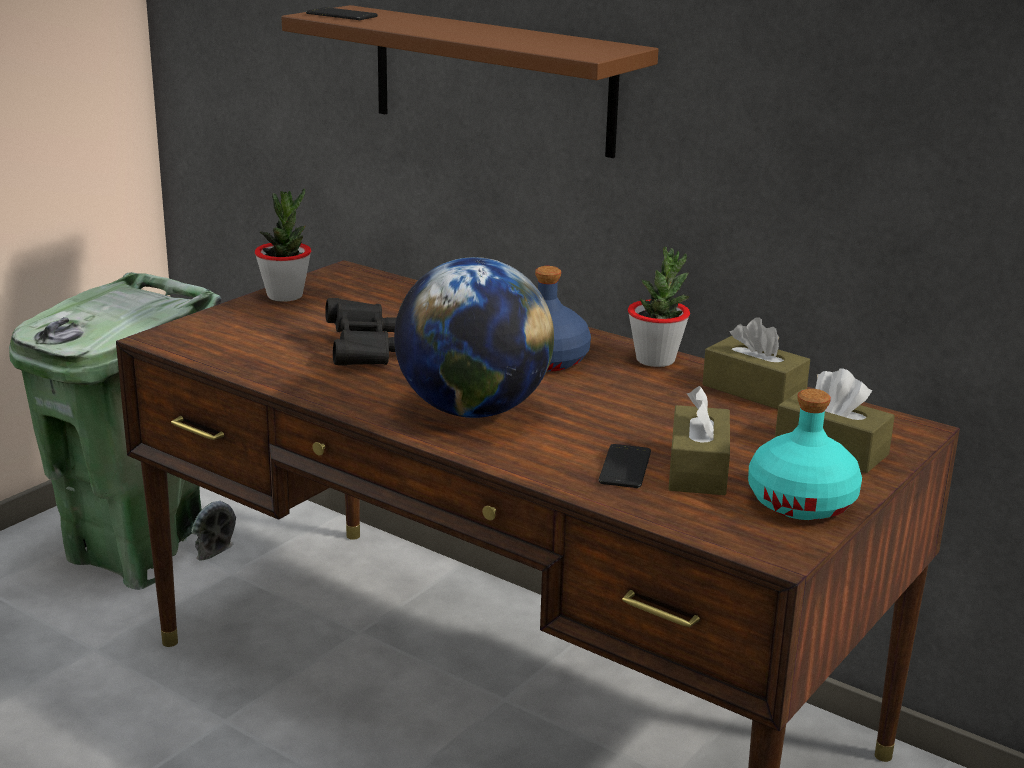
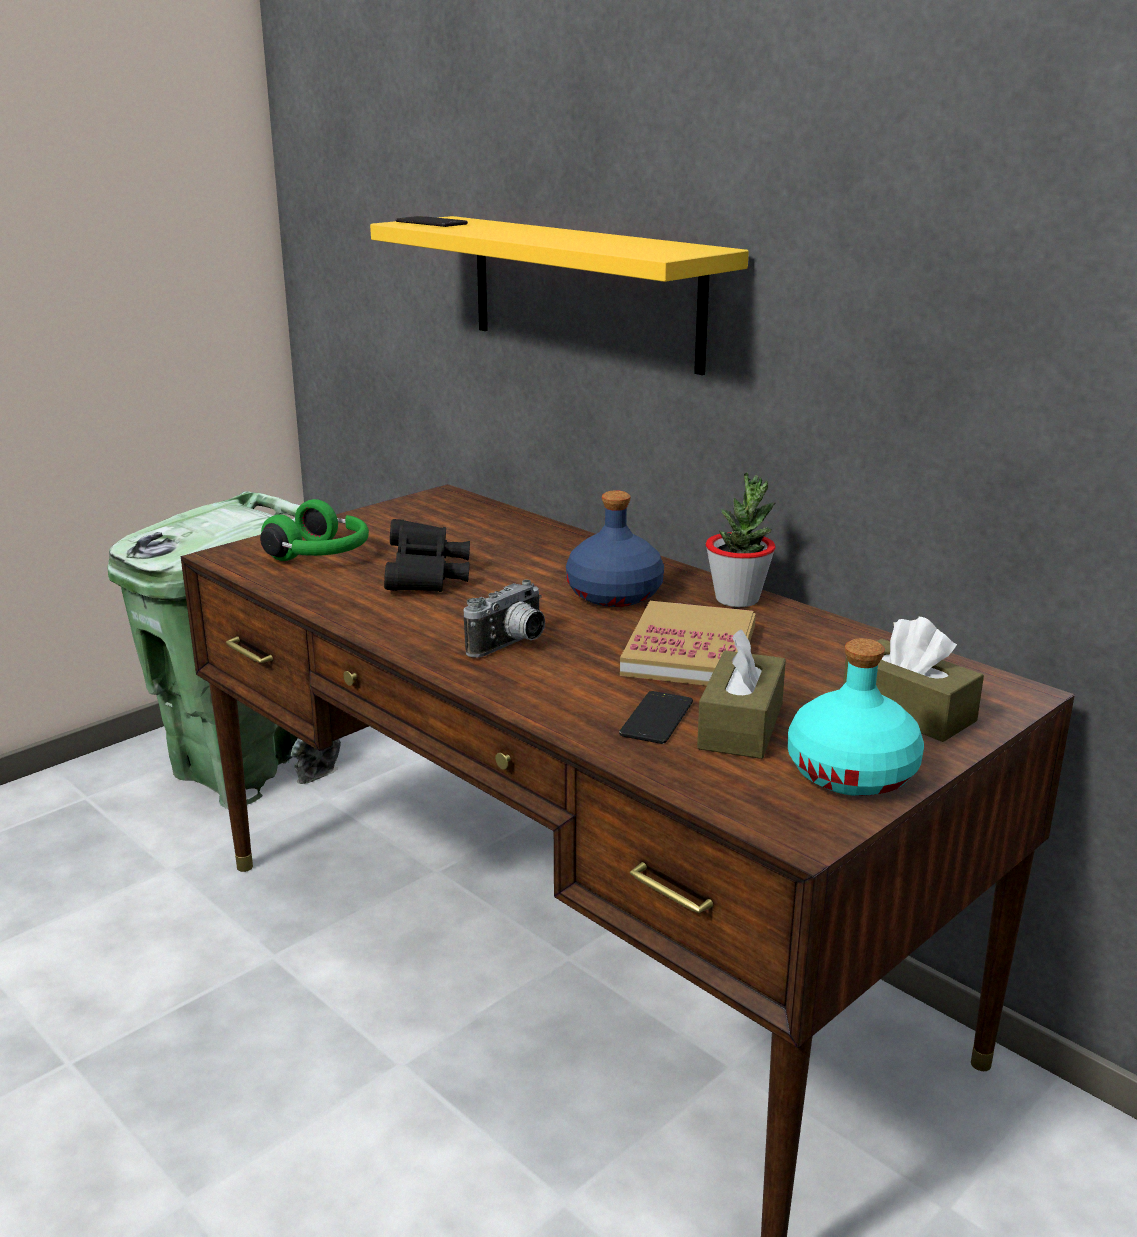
camera: 10 degrees right, 0 degrees up
(255, 334) = (321, 555): none -> green headphones
(285, 296) = (371, 517): potted plant -> none
(473, 410) = (512, 645): globe -> camera
(492, 80) = (584, 291): brown shelf -> yellow shelf
(631, 407) = (690, 651): none -> book
(753, 390) = (838, 638): brown tissue box -> none

